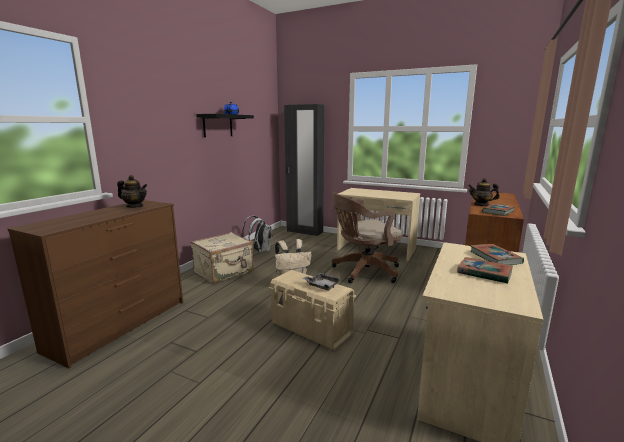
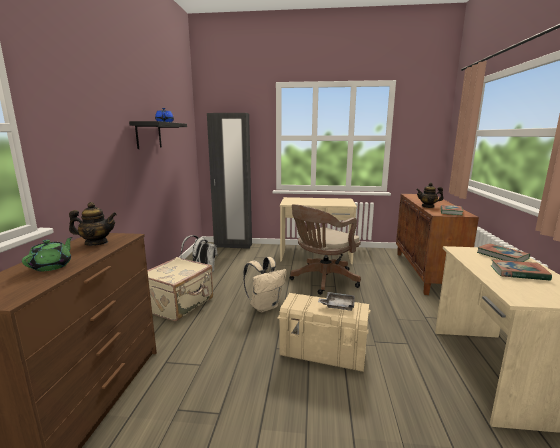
camera: 20 degrees left, 0 degrees up
(91, 217) = (52, 266): none -> green teapot

